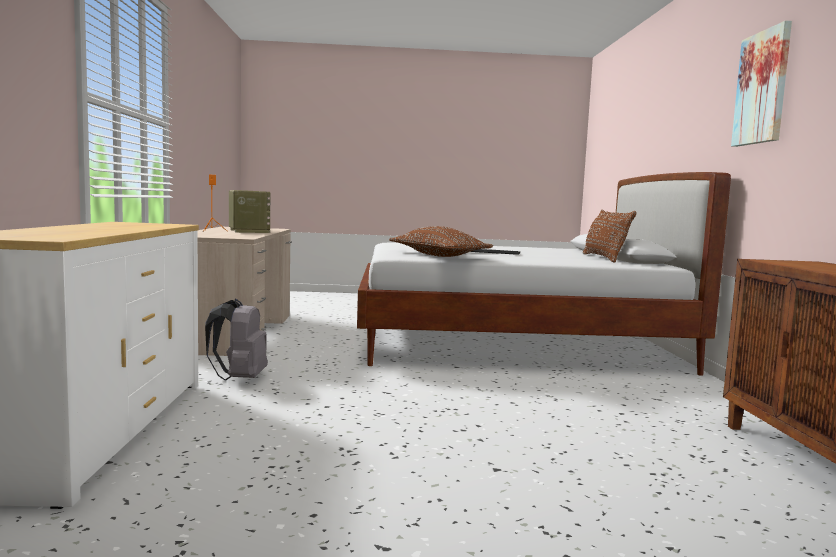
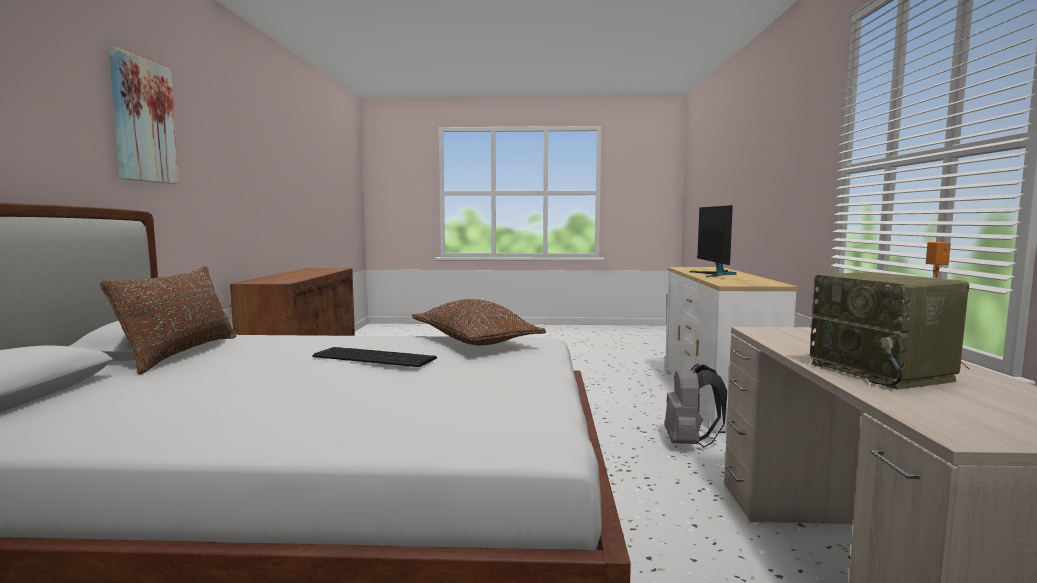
camera: 175 degrees left, 0 degrees up
(108, 229) = (714, 274): none -> monitor

